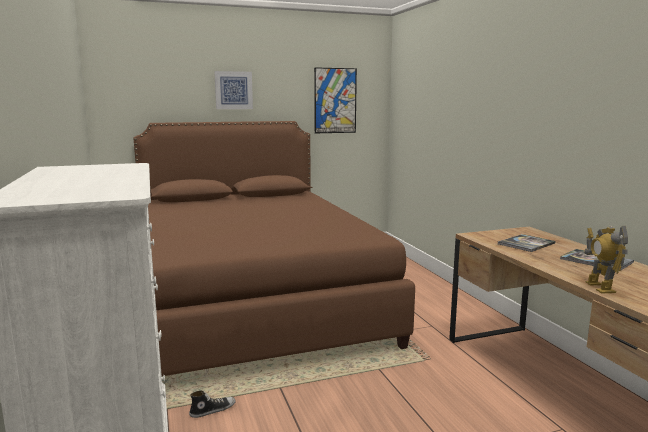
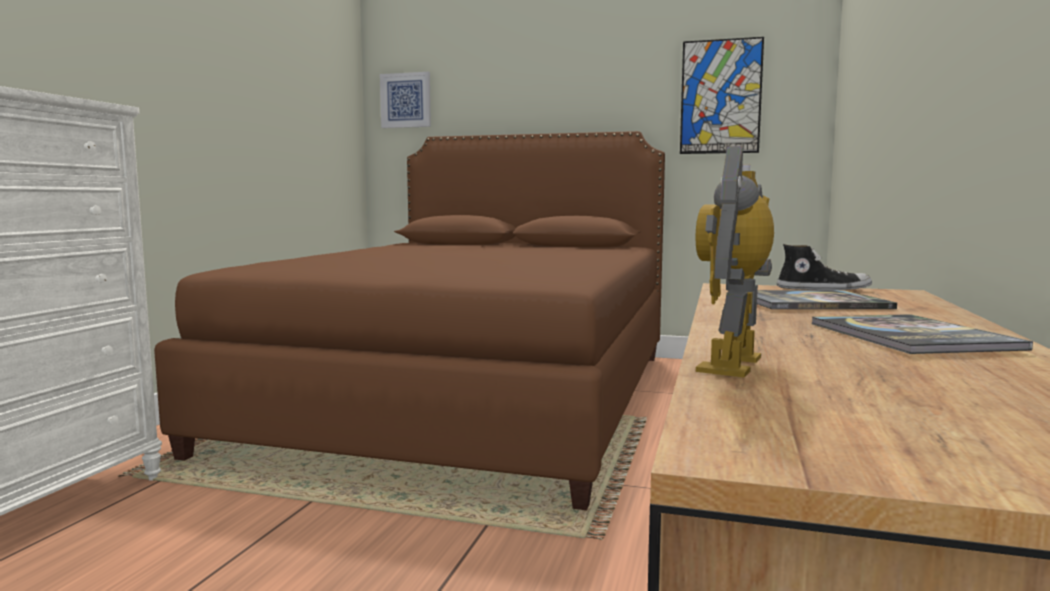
camera: 35 degrees right, 5 degrees down
(212, 410) = (194, 498): shoe -> shoe (823, 289)
(233, 90) = (549, 87): picture -> picture (406, 100)

